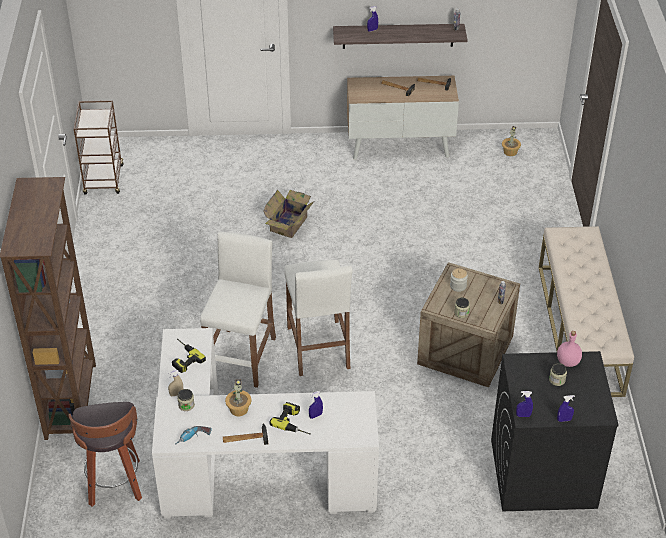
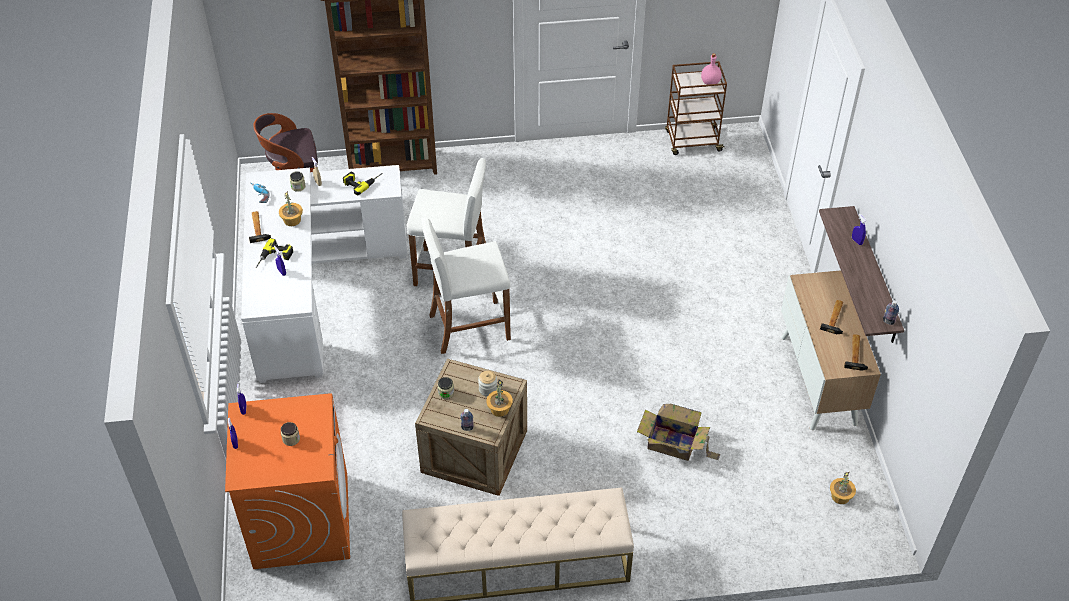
camera: 85 degrees right, 5 degrees up
(290, 223) = (655, 289): cardboard box -> cardboard box (674, 444)
(480, 280) = (499, 409): none -> potted plant
(542, 473) = (301, 520): black washing machine -> orange washing machine
(568, 362) = (317, 449): pink bottle -> pink bottle (710, 82)

